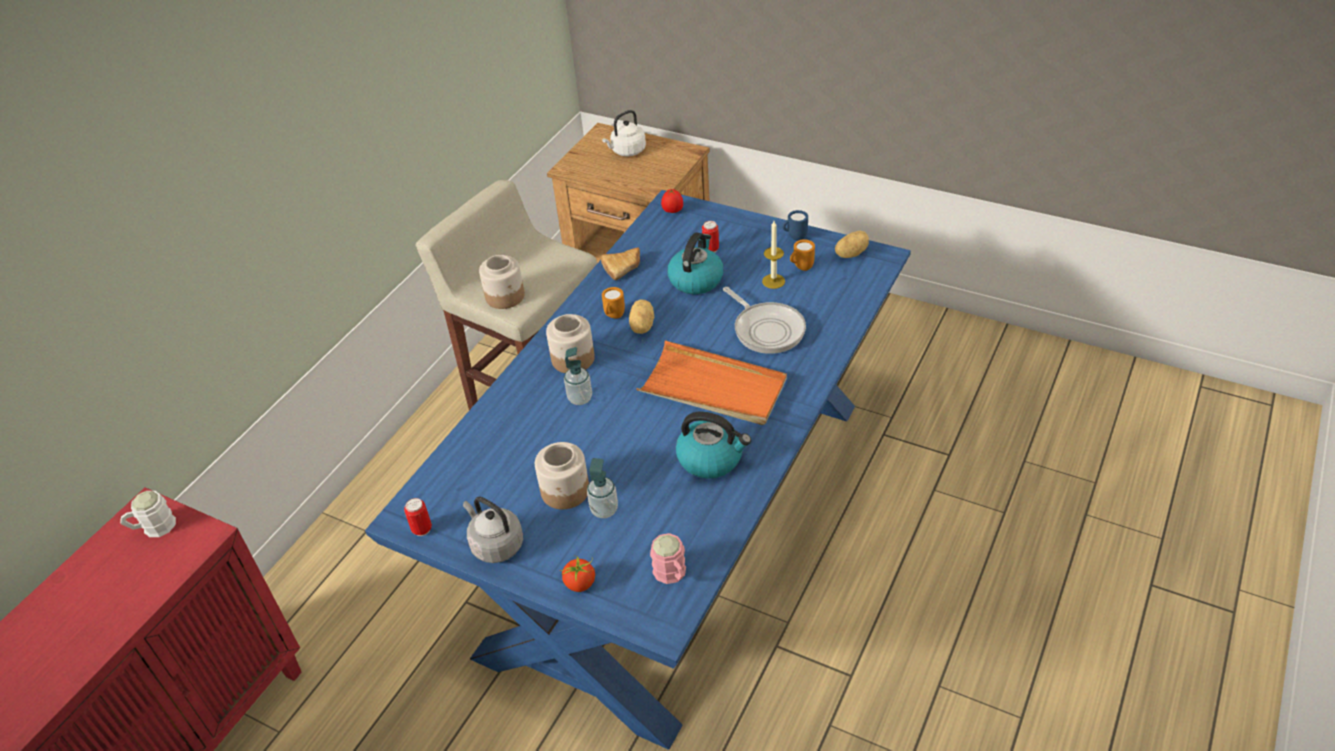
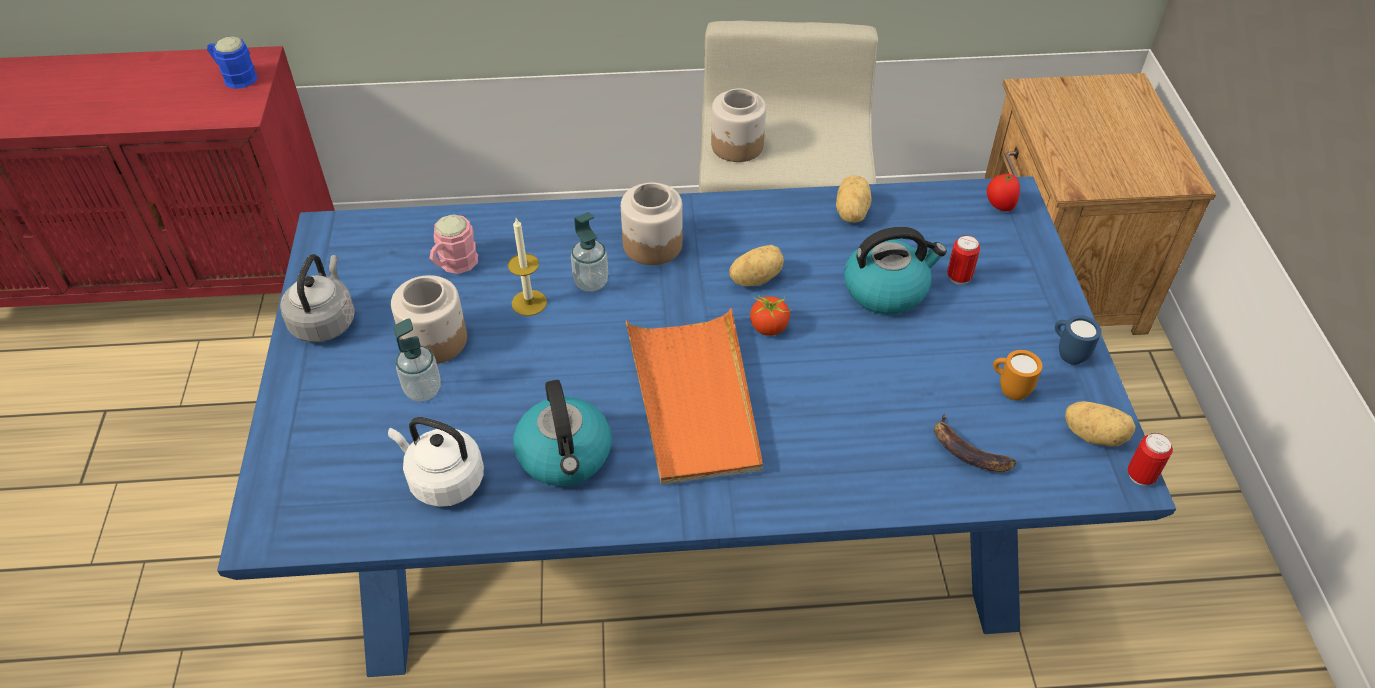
camera: 55 degrees right, 5 degrees up
(153, 528) = (235, 77): white mug -> blue mug
(422, 529) = (319, 253): can -> can (1140, 476)
(580, 583) = (299, 422): tomato -> tomato (769, 328)
(613, 317) = (752, 245): orange mug -> none
(624, 267) = (850, 213): bread -> potato
(627, 151) = (1118, 124): white kettle -> white kettle (443, 480)
(672, 574) = (350, 504): pink mug -> pink mug (454, 264)
(766, 329) = (849, 406): frying pan -> none
(773, 281) = (953, 371): candle -> candle (529, 303)
(828, 300) = (968, 451): none -> banana

